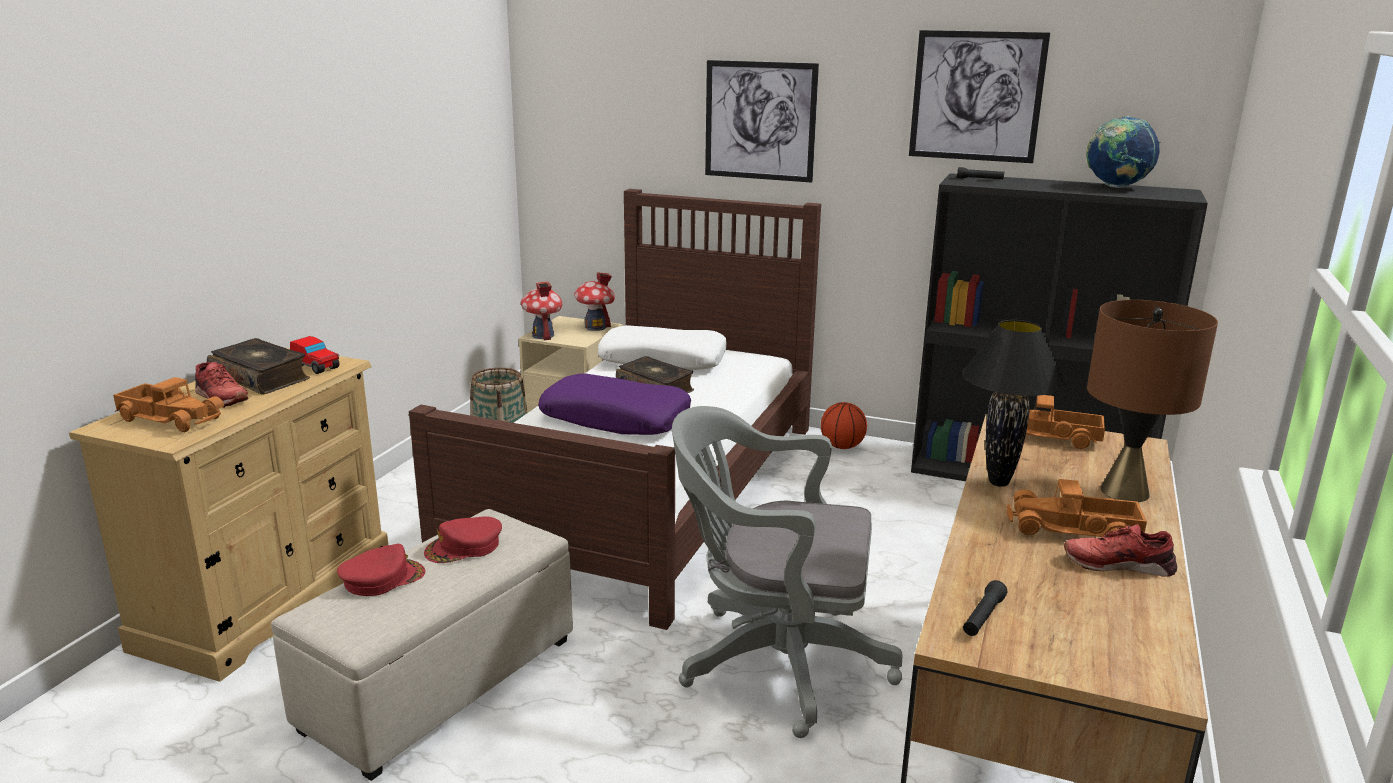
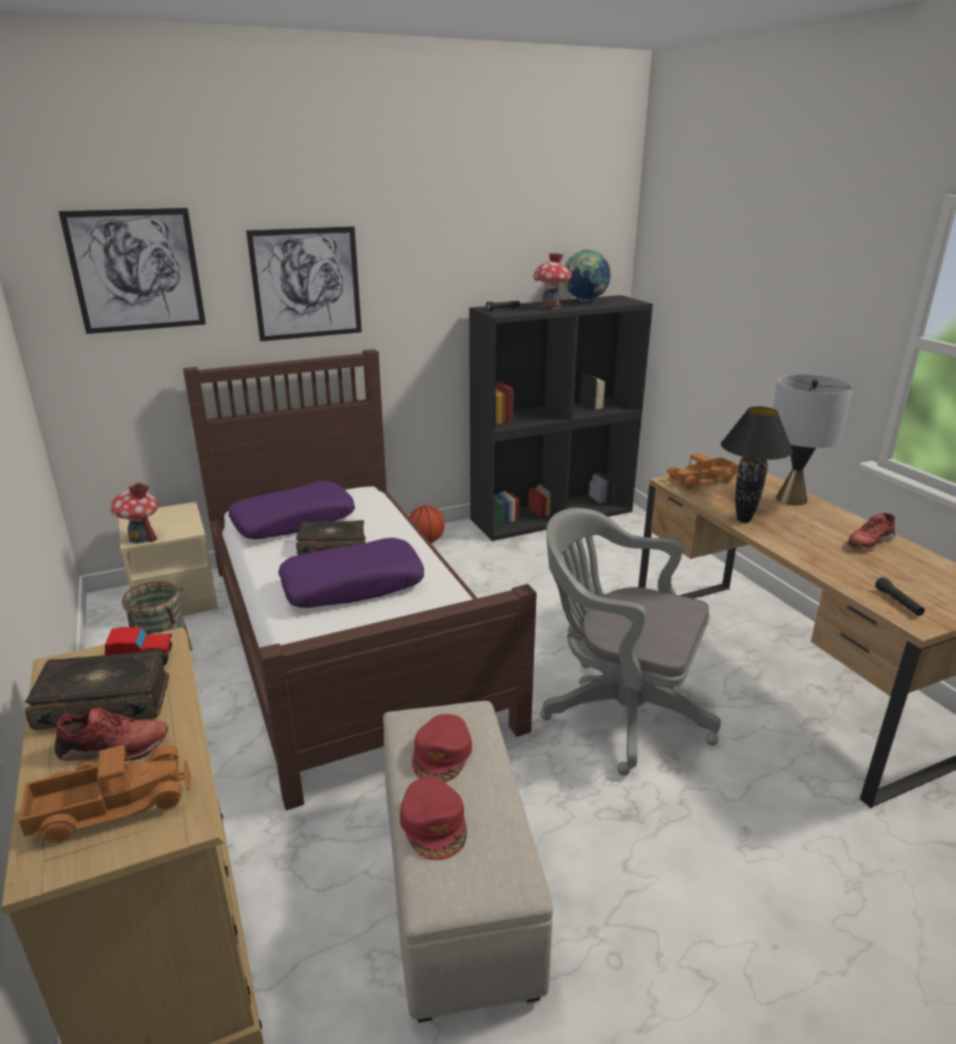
camera: 45 degrees left, 5 degrees up
(382, 578) = (434, 823): red cap -> red cap turned 150 degrees clockwise
(595, 327) = (178, 513): toy house -> toy house (551, 307)
(663, 361) = (294, 521): white pillow -> purple pillow
(773, 662) = (618, 711): grey office chair -> grey office chair turned 60 degrees clockwise
(976, 96) = (480, 244): picture -> picture (136, 271)
(1073, 530) = (822, 532): toy truck -> none
(1124, 491) = (791, 499): brown table lamp -> grey table lamp

